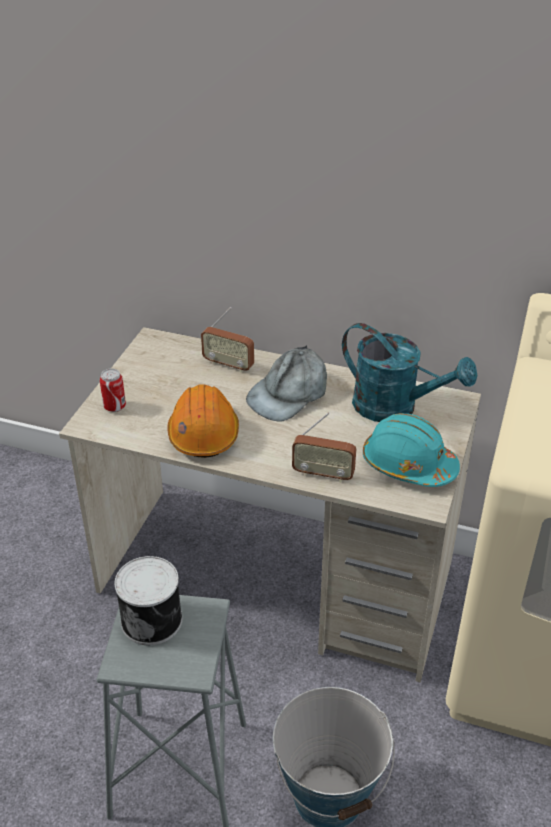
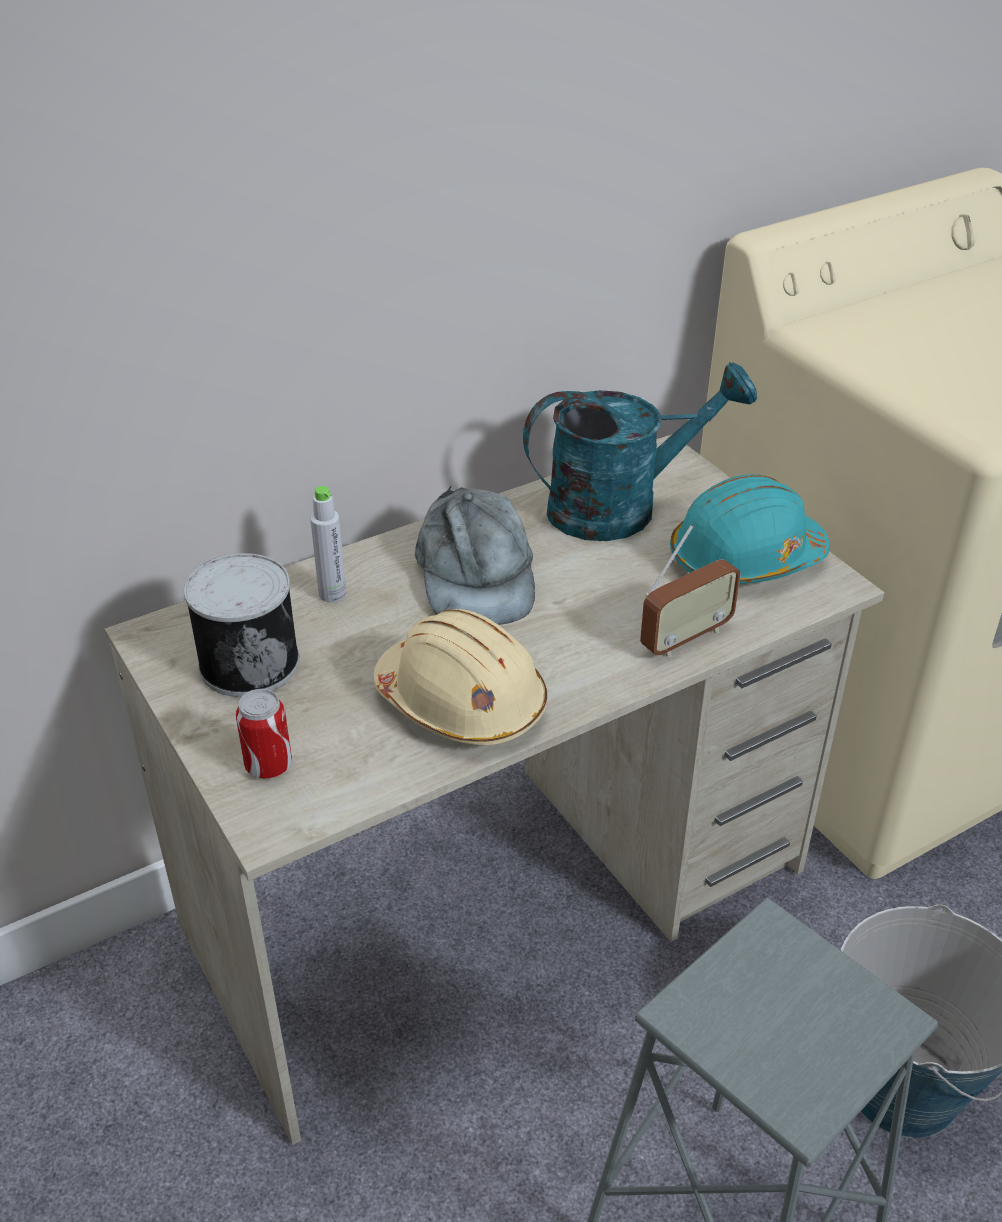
camera: 50 degrees left, 0 degrees up
(153, 619) = (736, 1011): can -> can (249, 661)
(203, 433) = (461, 702): orange hard hat -> beige hard hat
(228, 365) = (332, 594): radio -> grey bottle

